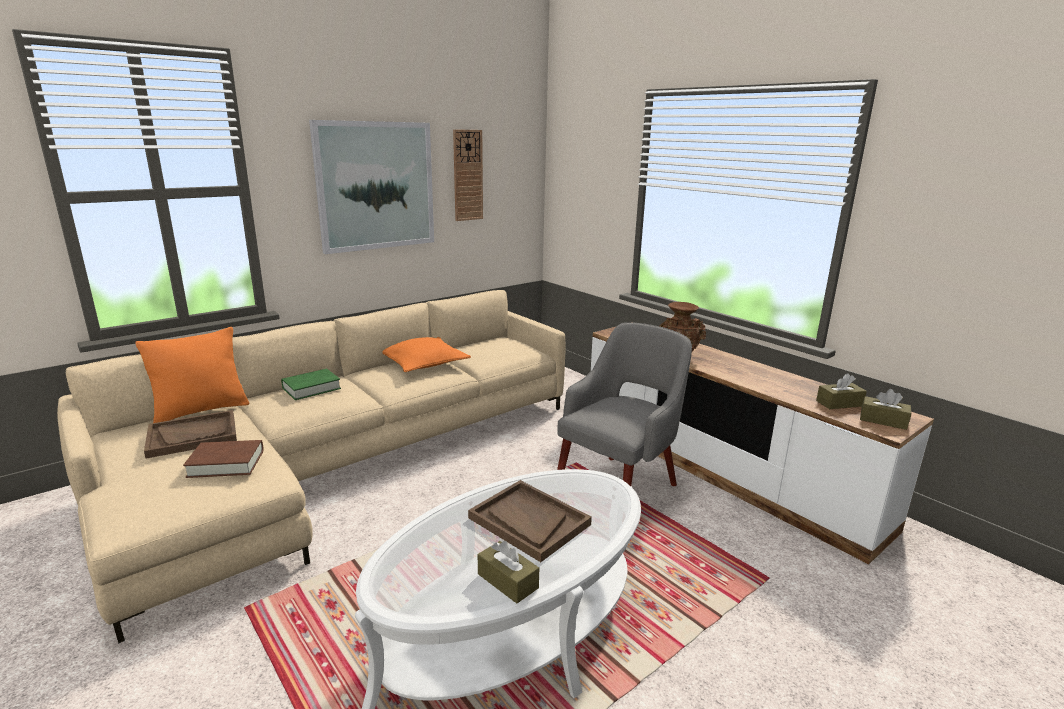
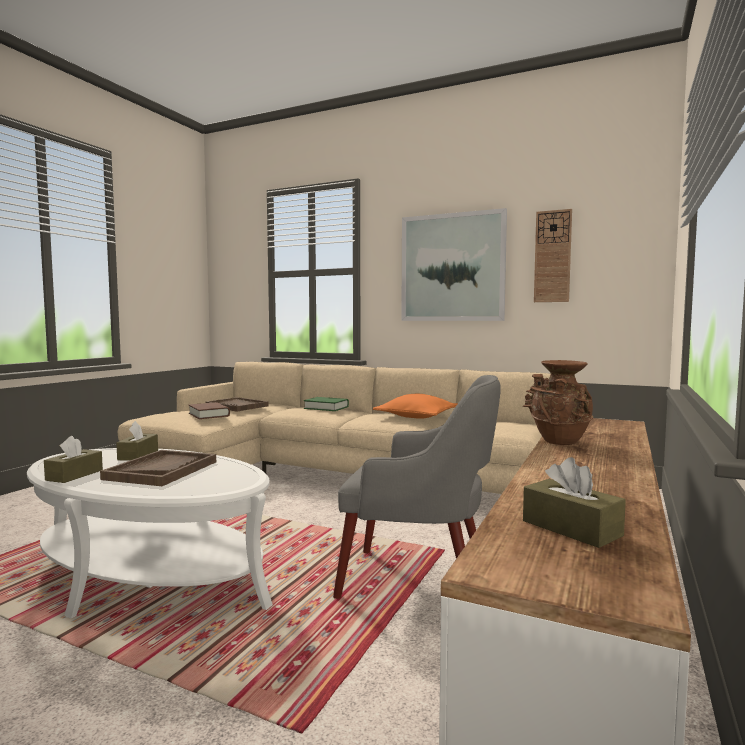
camera: 65 degrees right, 15 degrees down
(201, 410) = (275, 404): orange pillow -> none
(883, 420) = (547, 565): brown tissue box -> brown tissue box (138, 455)

